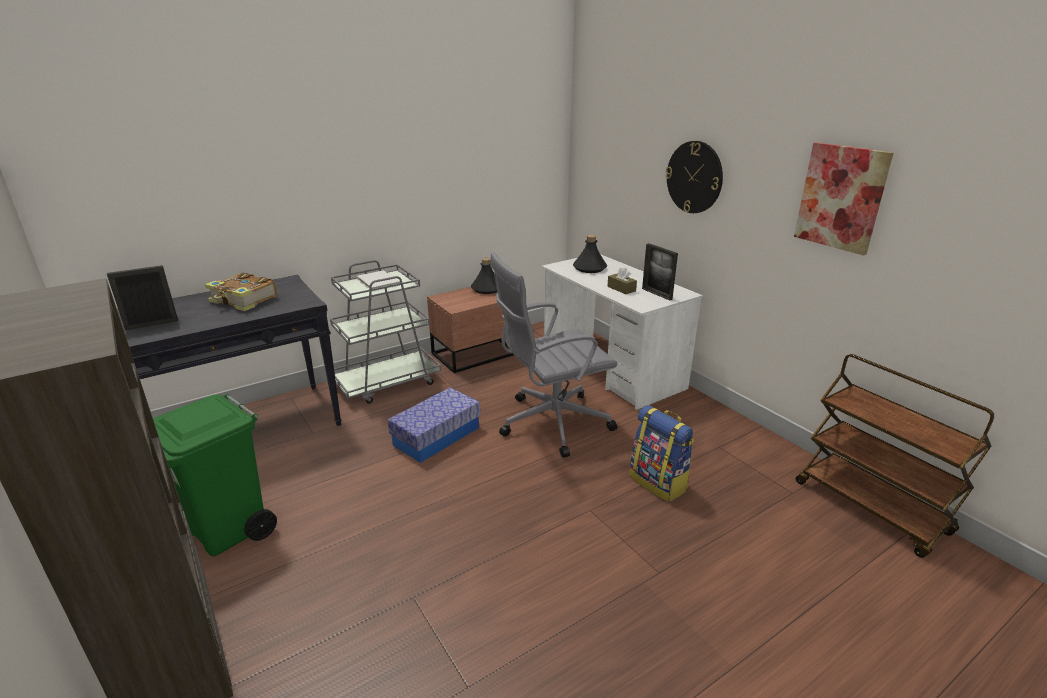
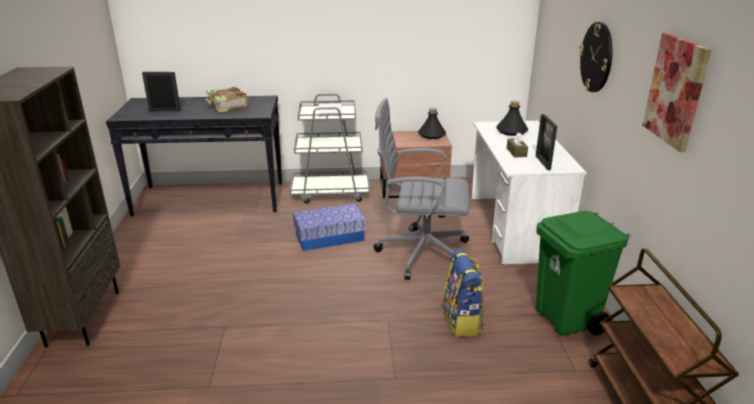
camera: 30 degrees right, 0 degrees up
(229, 530) = (163, 253): green trash can -> green trash can (567, 319)

